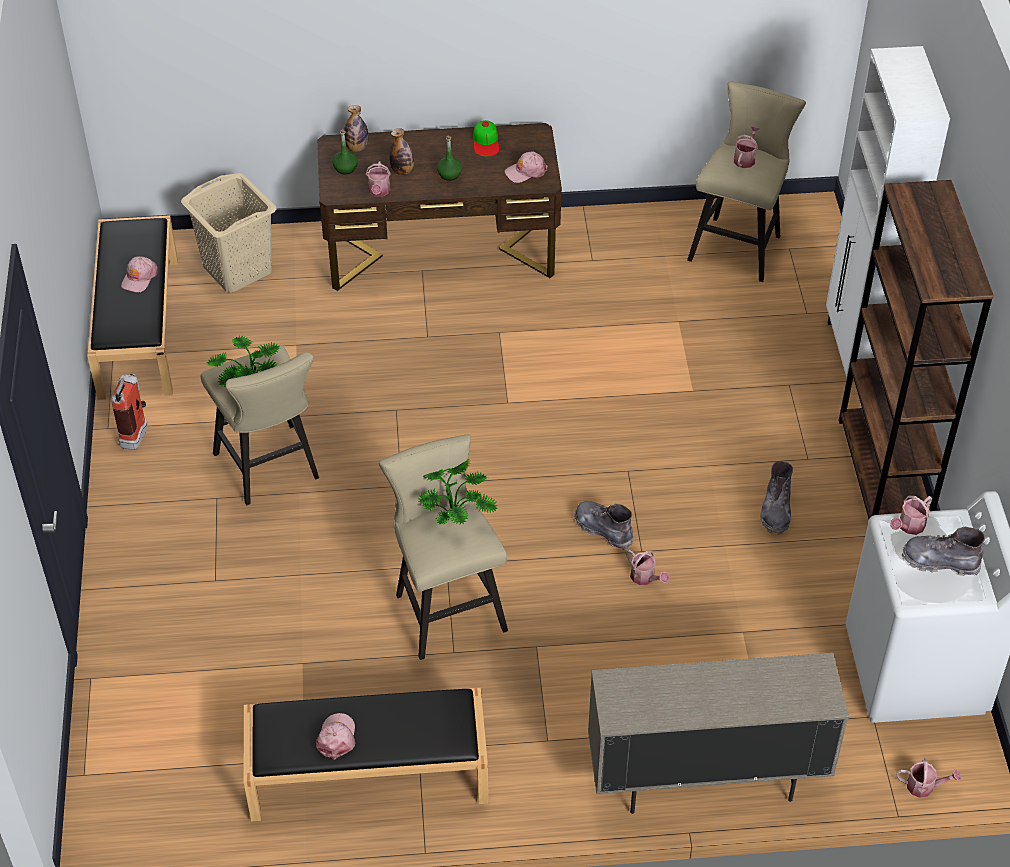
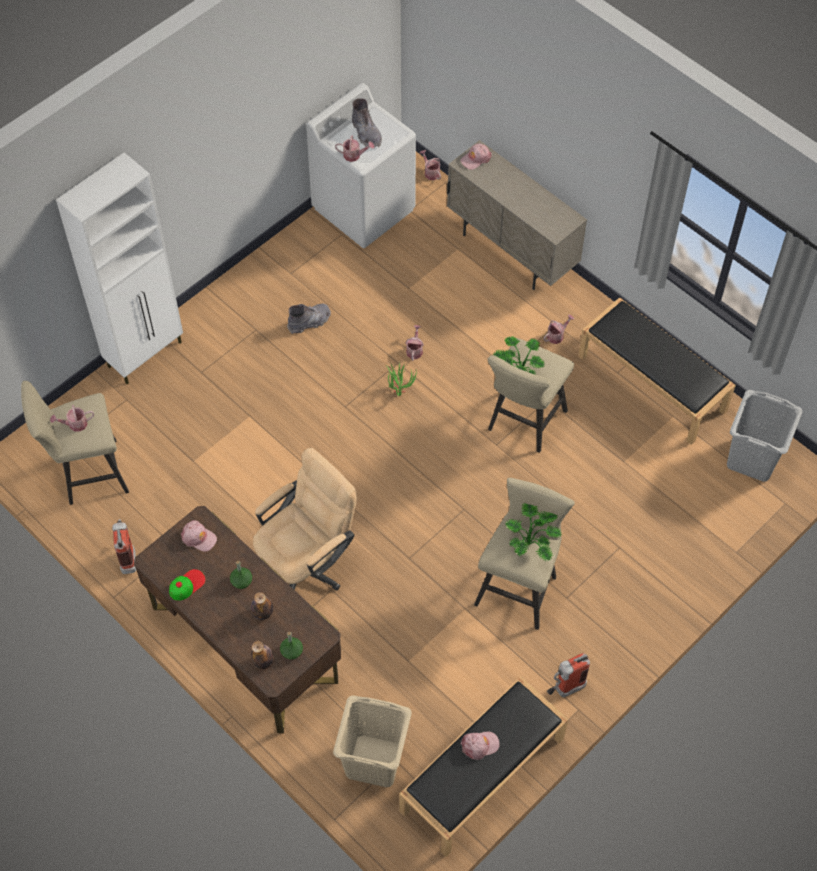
camera: 130 degrees left, 10 degrees up
(167, 792) = (753, 458): none -> grey laundry basket
(336, 737) = (676, 359): pink cap -> pink cap (475, 159)
(379, 192) = (297, 610): watering can -> watering can (557, 335)
(474, 336) = (307, 563): none -> beige office chair
(603, 529) = (399, 390): grey boot -> potted plant
(615, 227) = (128, 556): none -> fire extinguisher
(883, 474) = (236, 290): brown bookcase -> none

